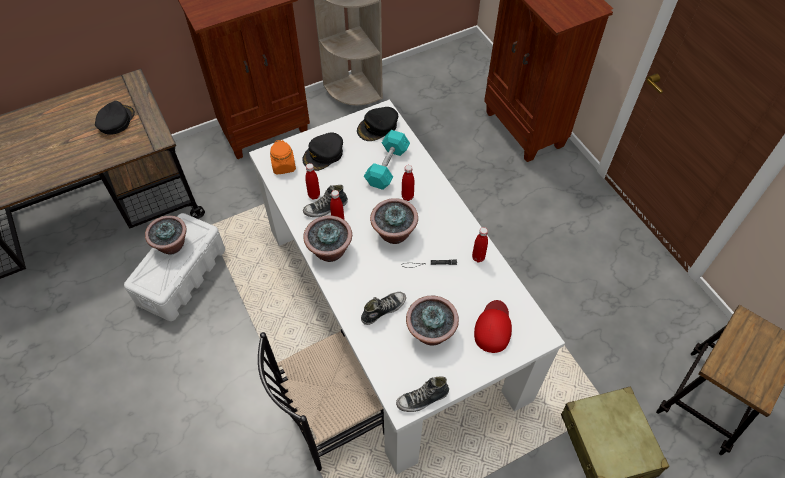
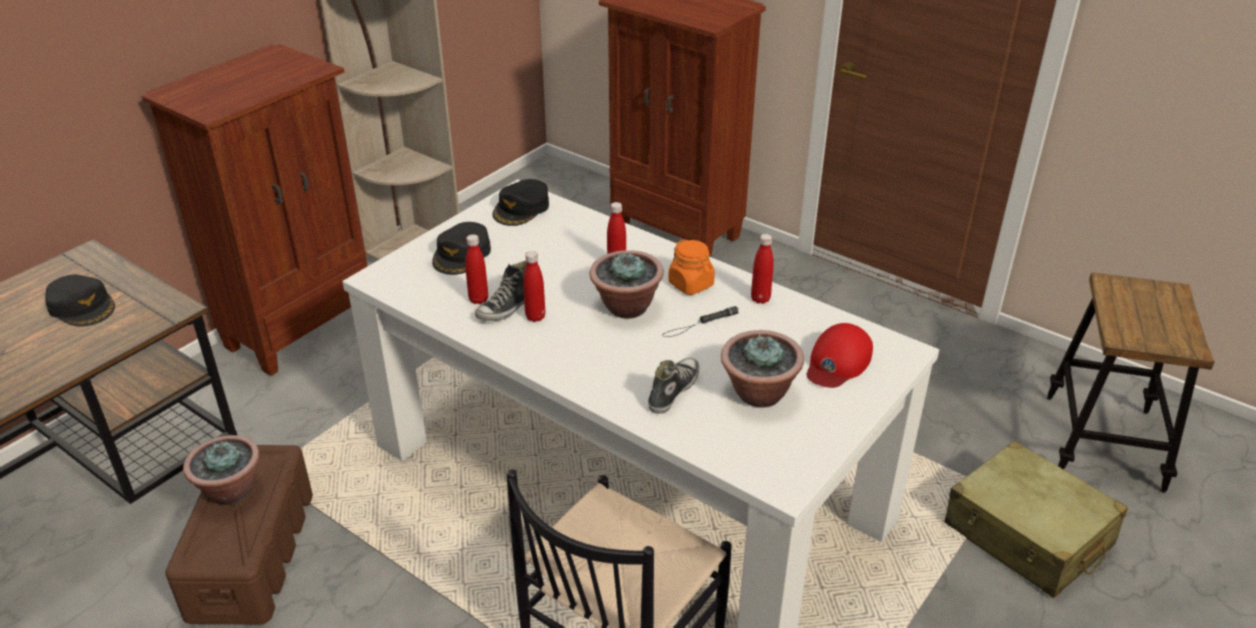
camera: 25 degrees left, 20 degrees down
(115, 120) = (82, 306): black cap -> black cap turned 135 degrees clockwise
(182, 275) = (252, 554): white storage box -> brown storage box
(284, 166) = (409, 281): orange jar -> orange jar (691, 284)
(329, 251) = (546, 351): potted plant -> none
(387, 167) = (565, 244): turquoise dumbbell -> none
(422, 399) = (805, 469): shoe -> none
(493, 327) = (837, 362): red cap -> red cap turned 135 degrees counterclockwise

